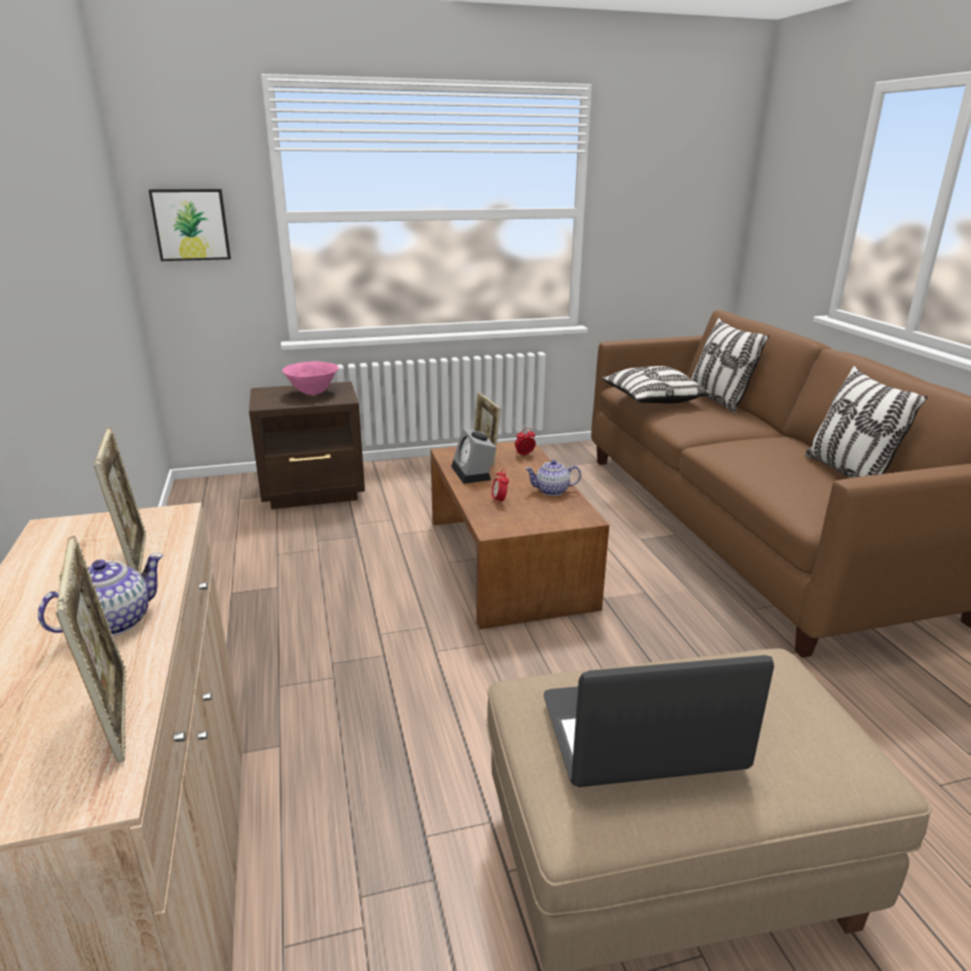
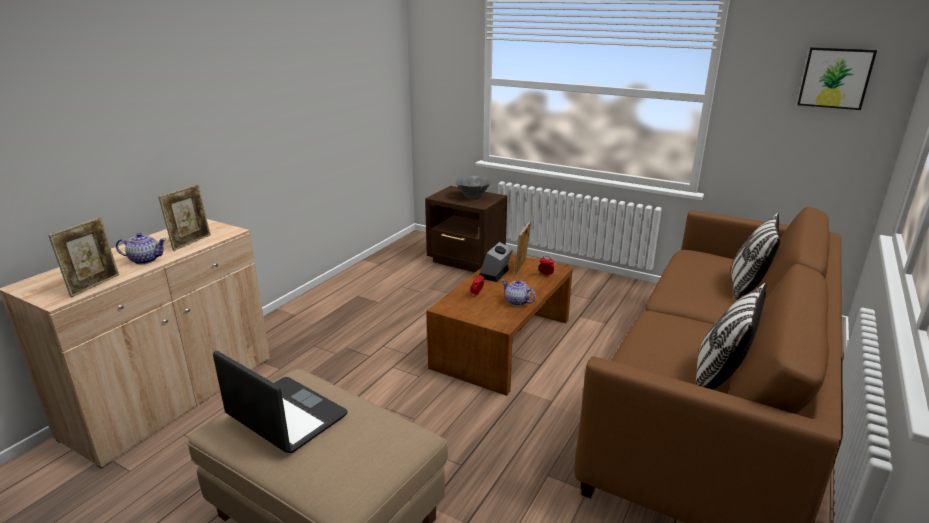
camera: 45 degrees right, 0 degrees up
(191, 224) = (440, 81): picture -> picture (835, 78)
(313, 393) = (473, 197): pink bowl -> grey bowl
(652, 400) = (688, 268): pillow -> none

